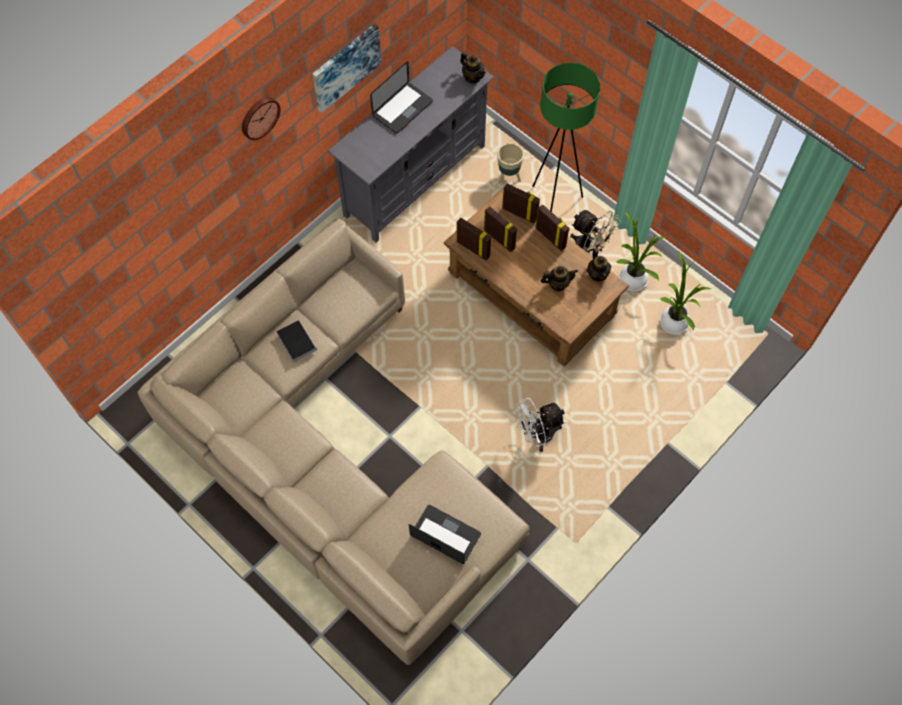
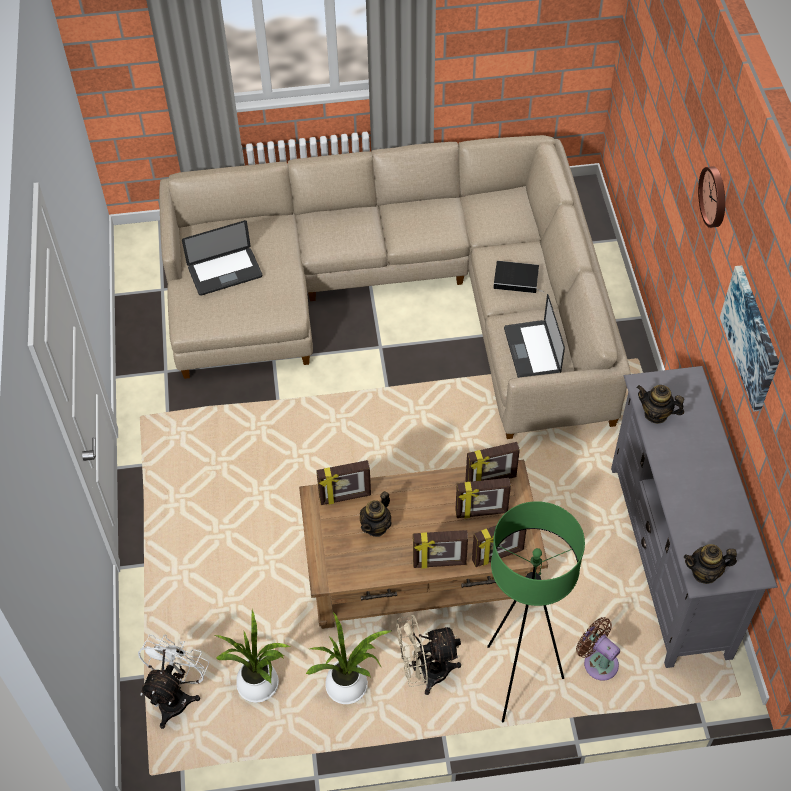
camera: 130 degrees right, 10 degrees down
(402, 108) = (709, 469): laptop -> laptop (532, 351)
(508, 177) = (598, 661): beige planter -> brown fan
(537, 435) = (265, 459): white fan -> white fan (176, 695)
(554, 314) = (345, 497): none -> picture frame
(597, 274) = (352, 574): teapot -> teapot (656, 414)

